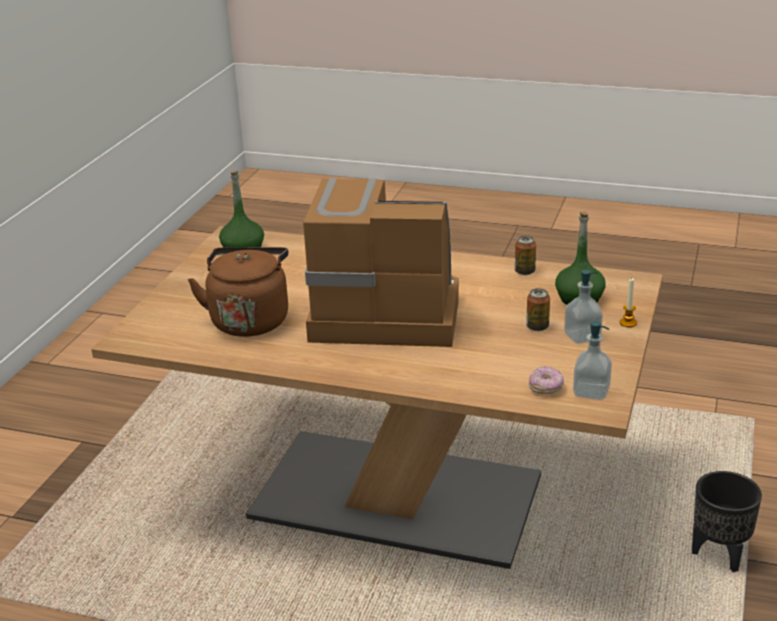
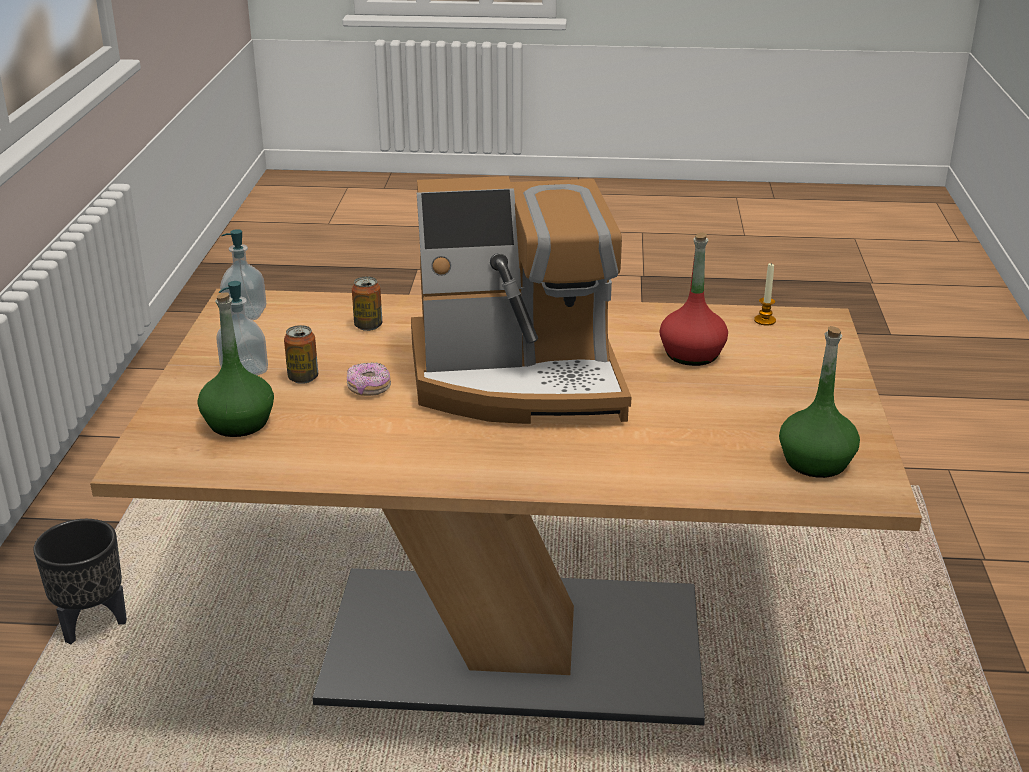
camera: 165 degrees right, 0 degrees up
(250, 319) = (691, 354): brown kettle -> red bottle
(525, 271) = (321, 464): can -> can (368, 326)
(546, 388) = (296, 313): donut -> donut (369, 388)
(628, 323) = (177, 394): candle -> candle (765, 320)

